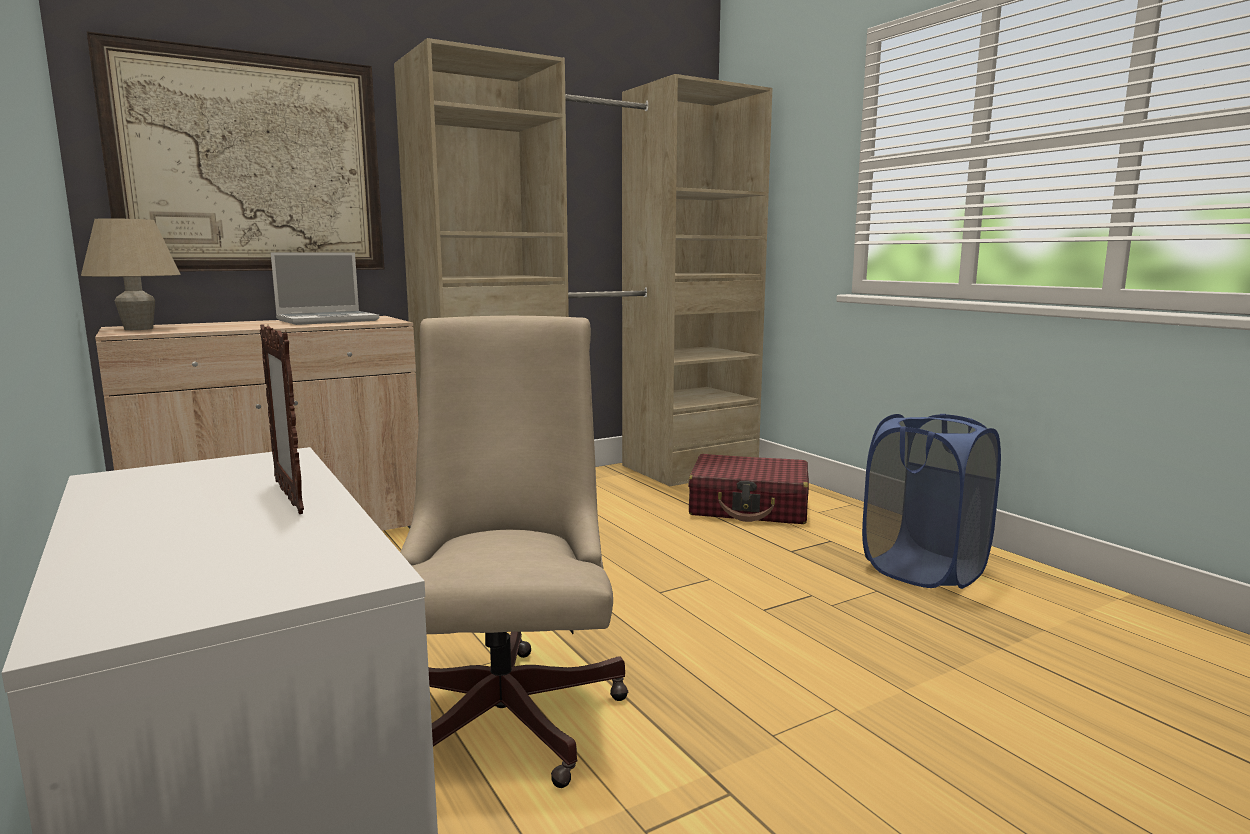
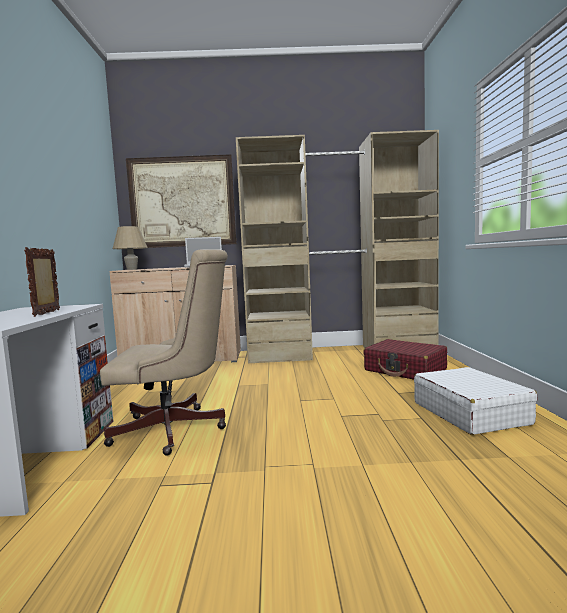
camera: 30 degrees right, 5 degrees down
(509, 706) = (176, 430): beige office chair -> beige office chair turned 60 degrees clockwise
(924, 570) = (469, 413): blue laundry basket -> white suitcase

